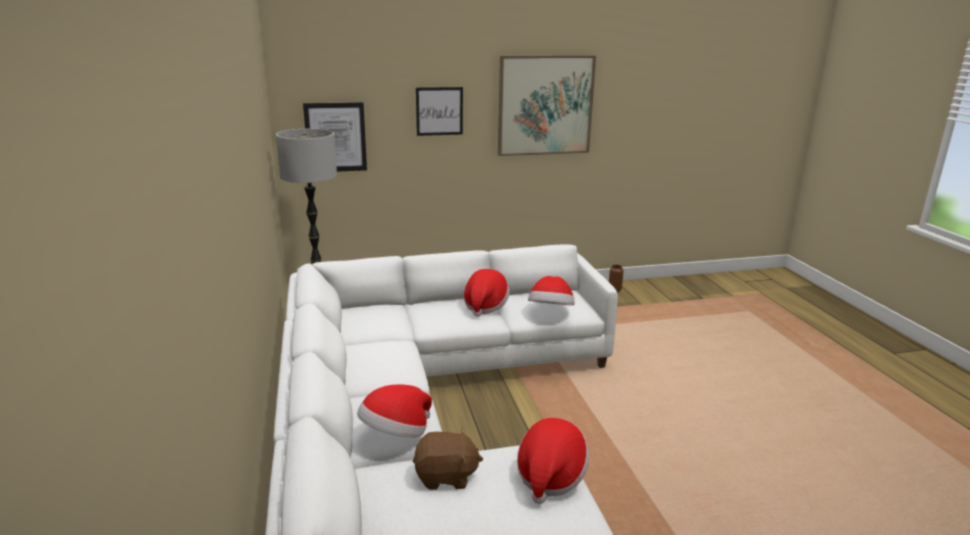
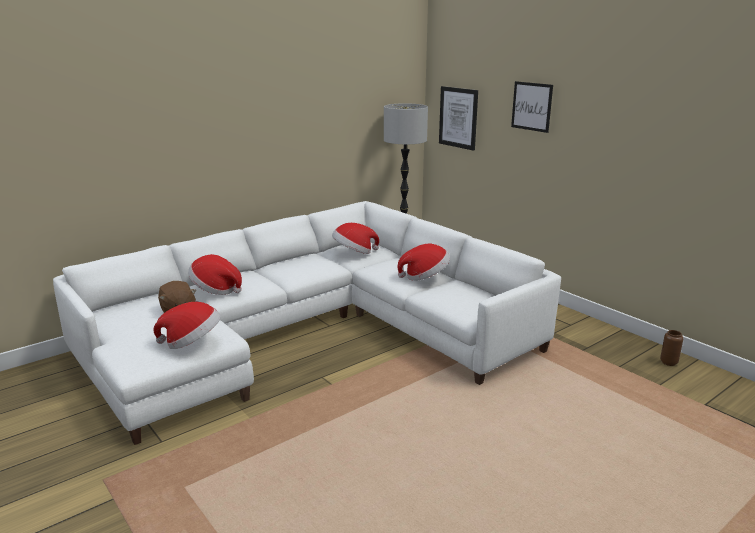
camera: 65 degrees right, 0 degrees up
(545, 105) = (632, 115): picture -> none
(550, 311) = (447, 301): hat -> hat (354, 252)

